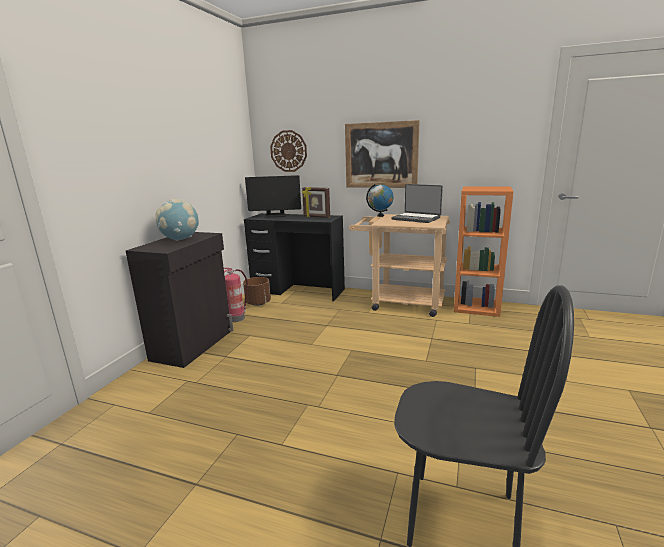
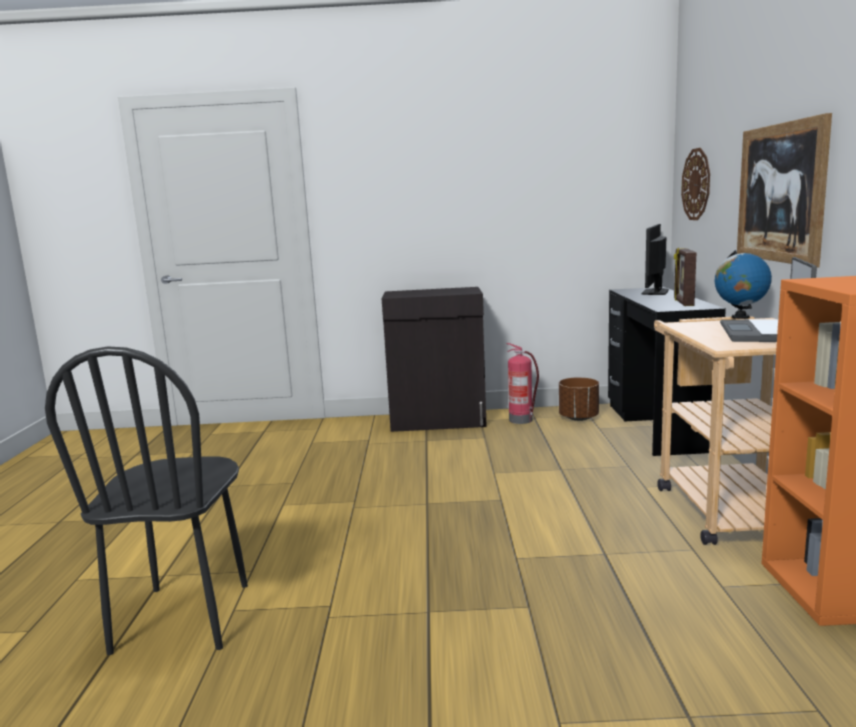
camera: 70 degrees right, 5 degrees down
(180, 239) = (438, 291): globe -> none
(275, 215) = (655, 292): monitor -> monitor turned 45 degrees clockwise

